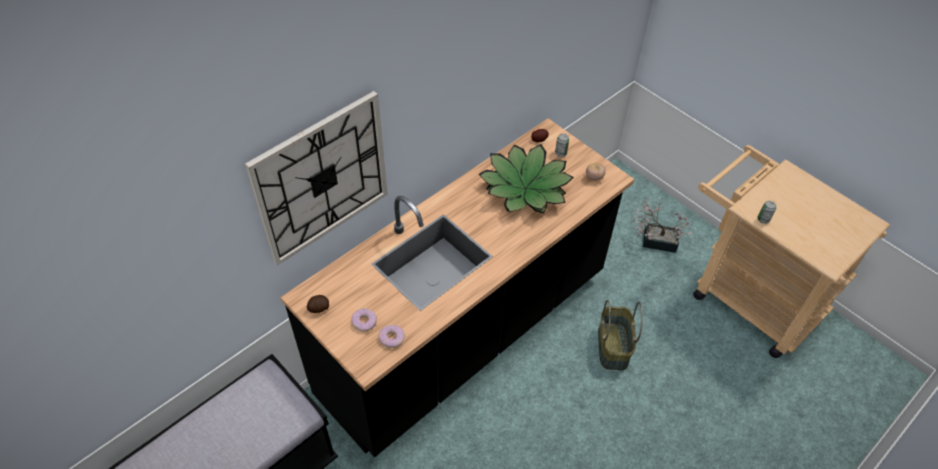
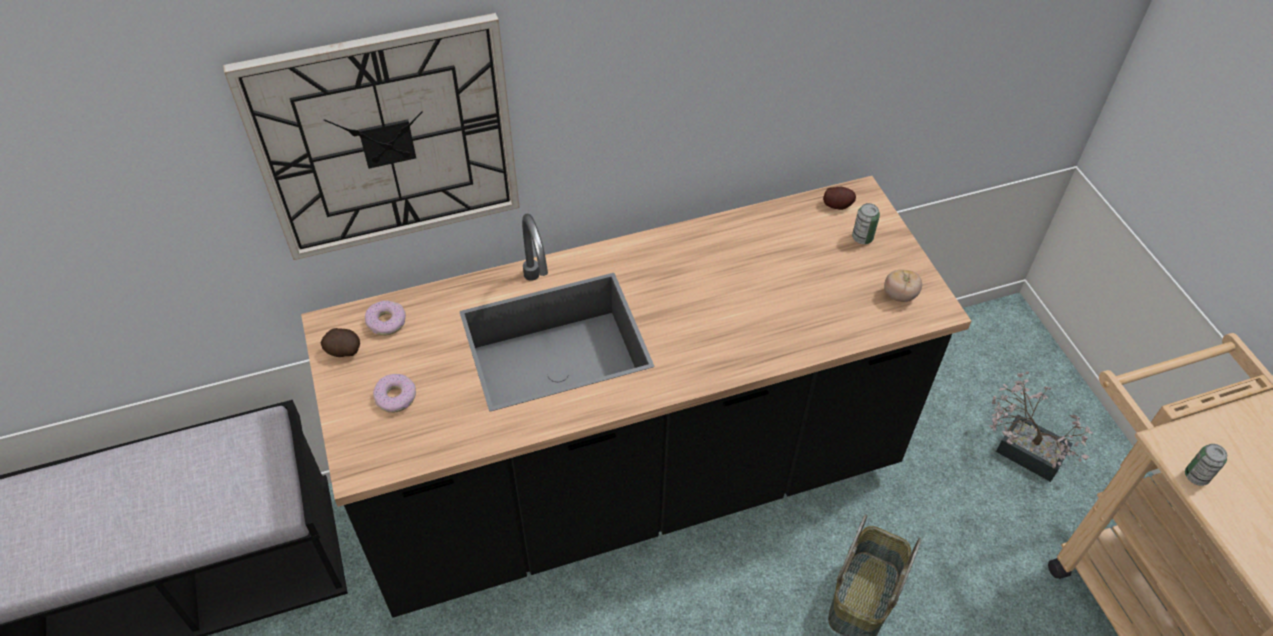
camera: 25 degrees right, 0 degrees up
(392, 338) = (421, 438): donut -> donut (386, 322)
(525, 188) = (770, 275): potted plant -> none

